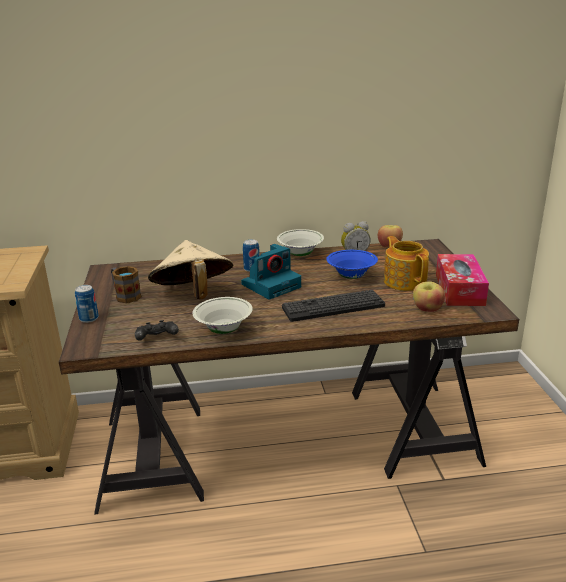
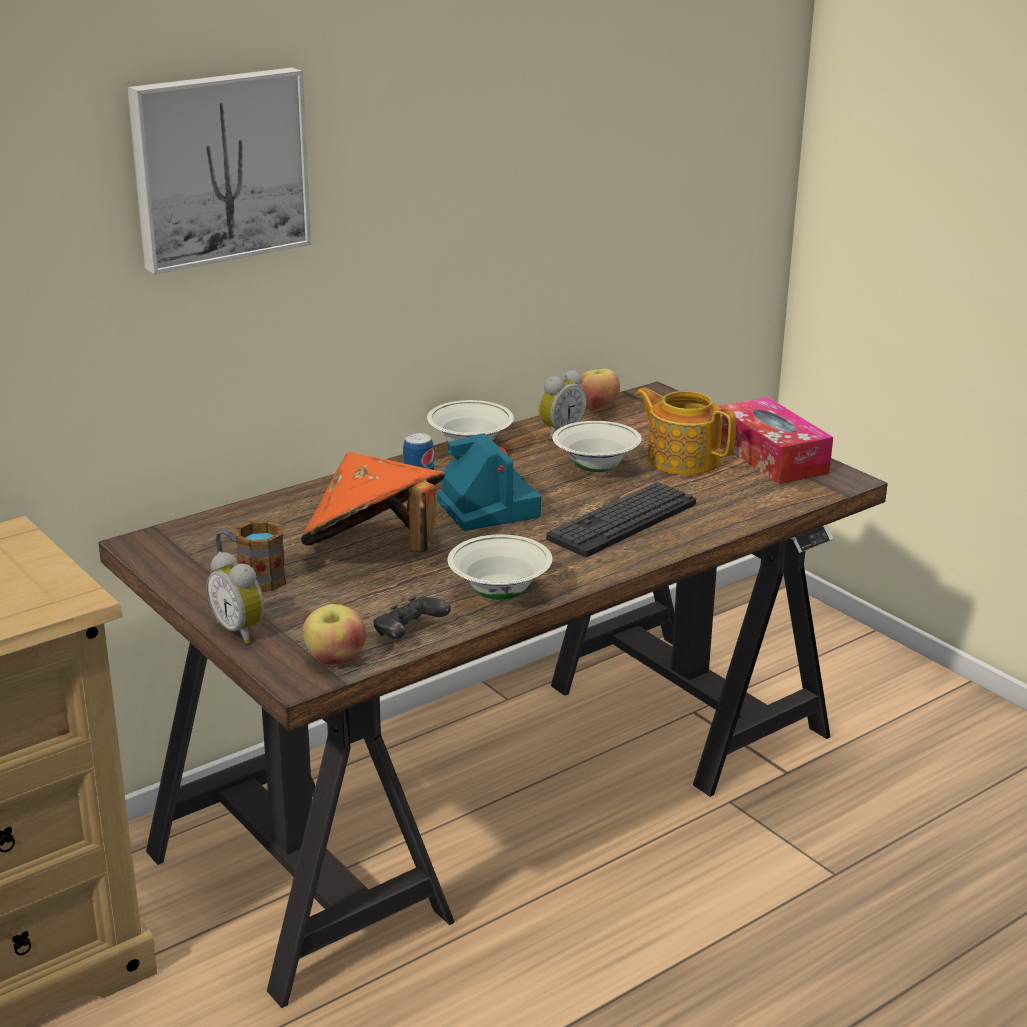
camera: 30 degrees left, 0 degrees up
(89, 318) = (241, 630): can -> alarm clock
(155, 84) = (218, 167): none -> picture
(193, 295) = (375, 552): beige hat -> orange hat
(272, 285) = (486, 508): camera -> camera turned 45 degrees counterclockwise
(351, 277) = (596, 469): blue bowl -> white bowl
(427, 309) = (758, 495): apple -> apple (335, 659)

